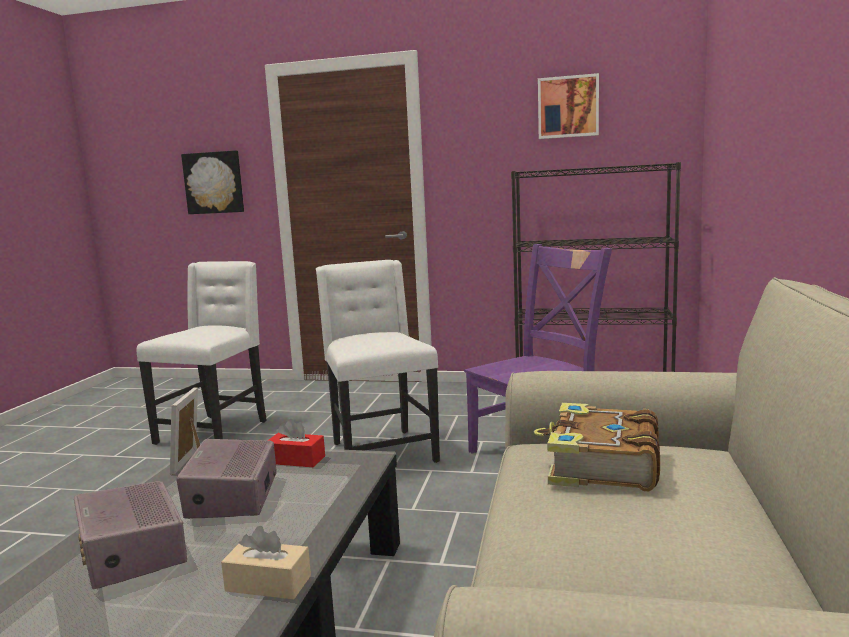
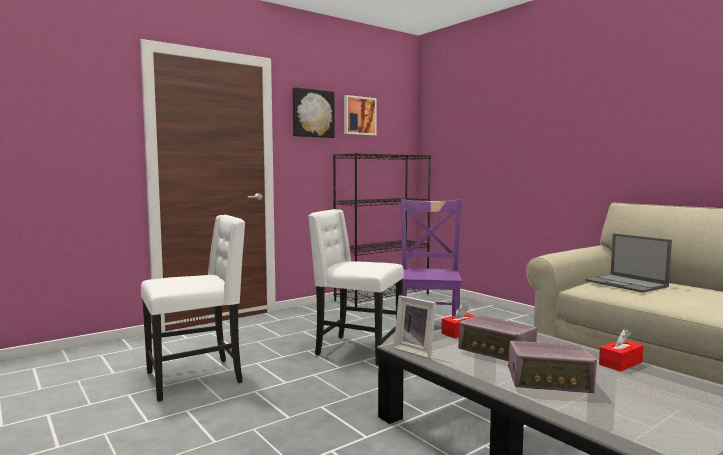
camera: 50 degrees left, 5 degrees down
(214, 183) = (74, 141): picture -> picture (312, 113)
(214, 432) = (196, 378): white chair -> white chair turned 90 degrees clockwise
(268, 583) = (620, 363): beige tissue box -> red tissue box
(601, 466) = (627, 284): book -> laptop

